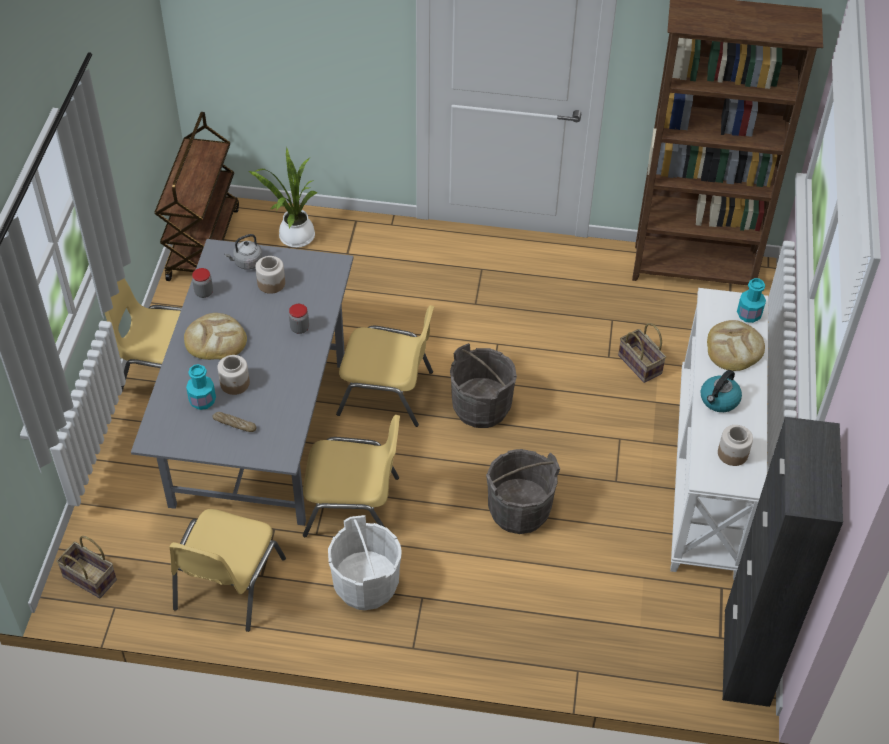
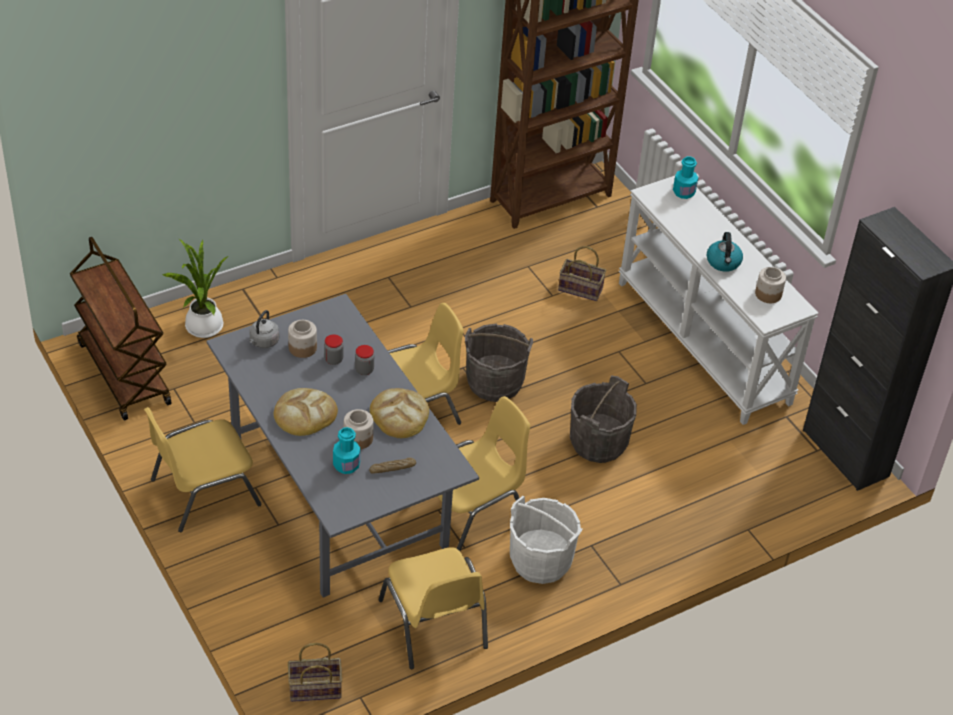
camera: 40 degrees left, 5 degrees down
(204, 292) = (253, 383): jar -> jar (333, 359)
(734, 348) = (697, 221): bread -> bread (399, 415)

